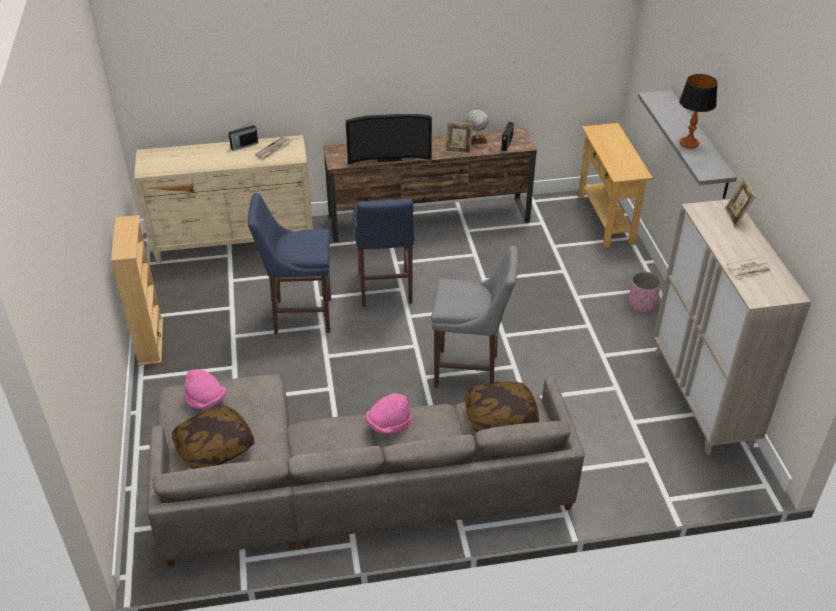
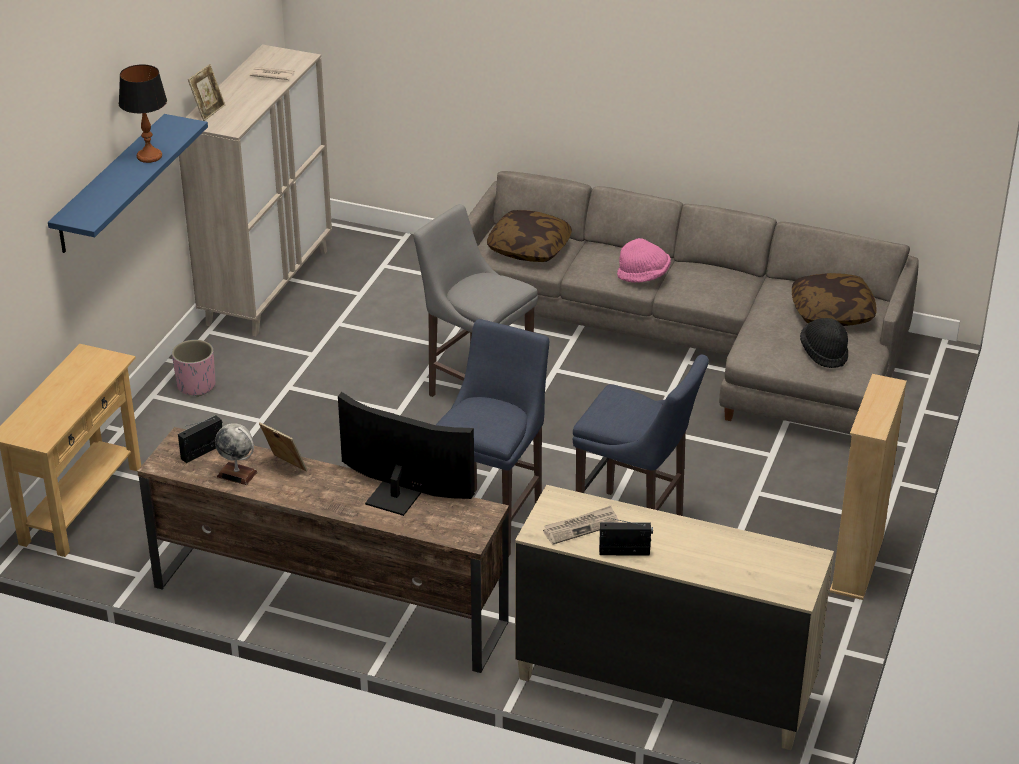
camera: 150 degrees left, 5 degrees down
(206, 400) = (824, 353): pink hat -> black hat
(699, 144) = (111, 184): grey shelf -> blue shelf

